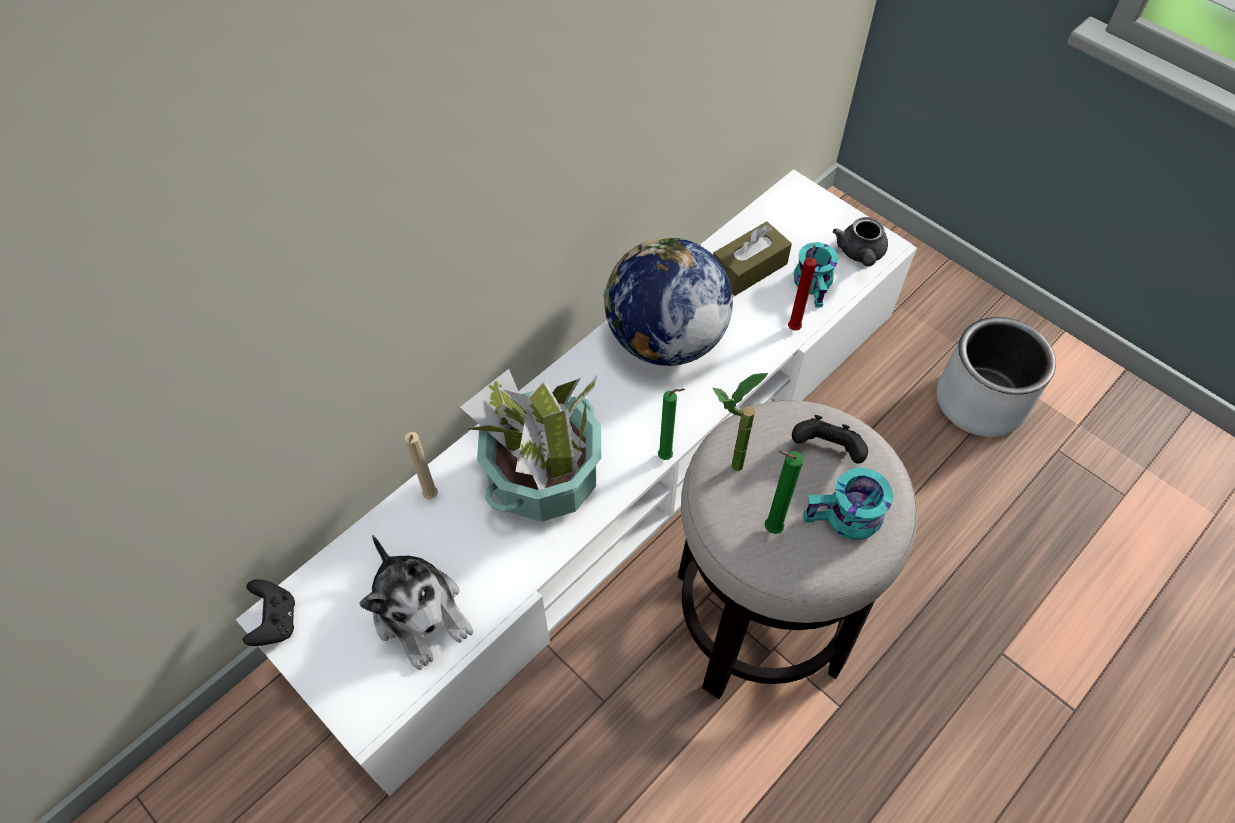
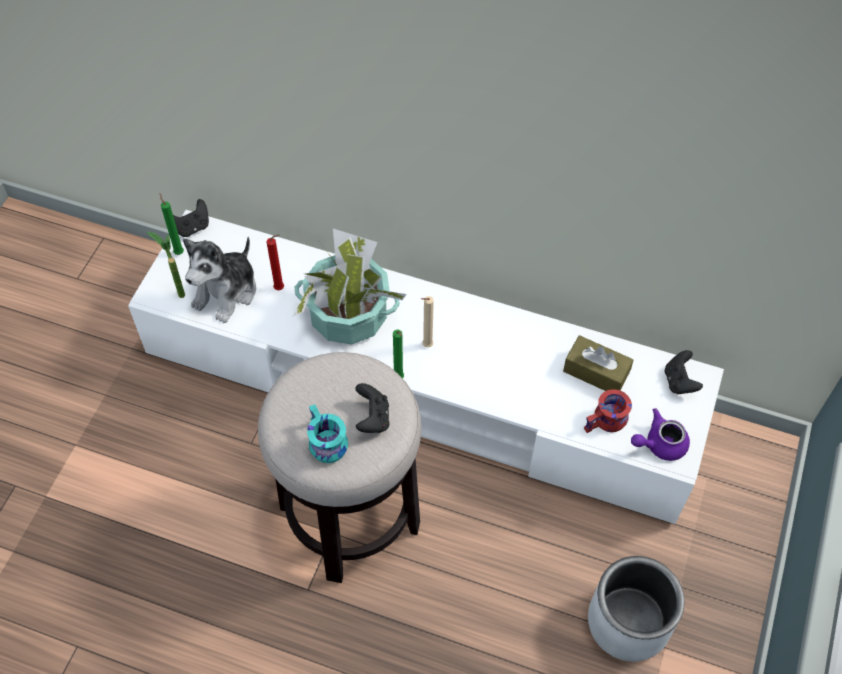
camera: 65 degrees right, 0 degrees up
(431, 498) = (304, 263): beige candle -> beige candle (426, 346)
(664, 340) = (496, 342): globe -> none
(726, 470) = (331, 367): potted plant -> potted plant (177, 291)
(769, 528) = (299, 404): green candle -> green candle (178, 252)
(793, 207) = (679, 381): none -> black game controller
(794, 327) = (557, 420): red candle -> red candle (281, 288)
(816, 285) = (607, 423): turquoise mug -> red mug
(860, 254) = (659, 444): grey teapot -> purple teapot

